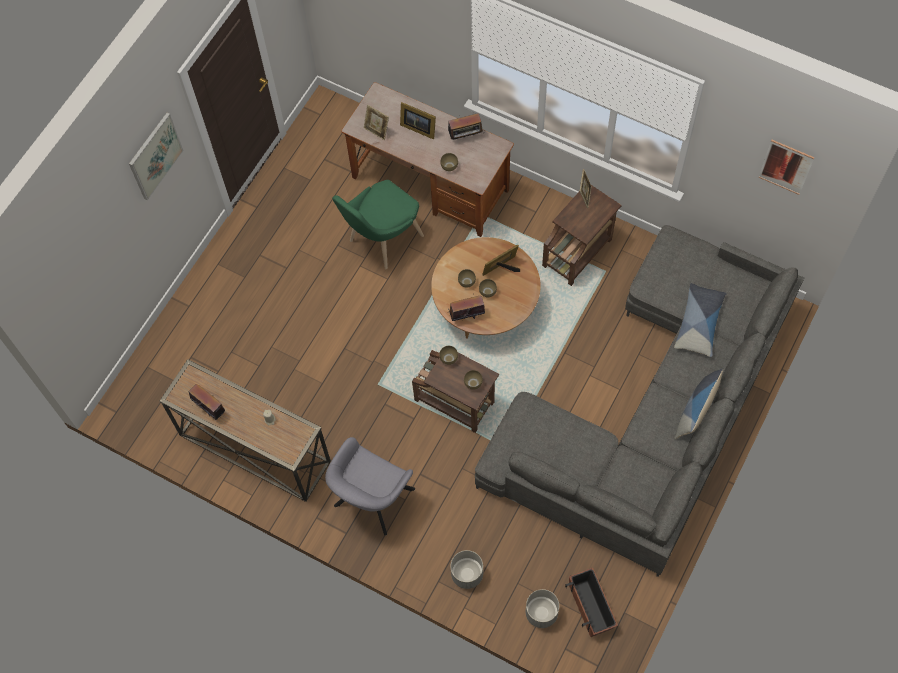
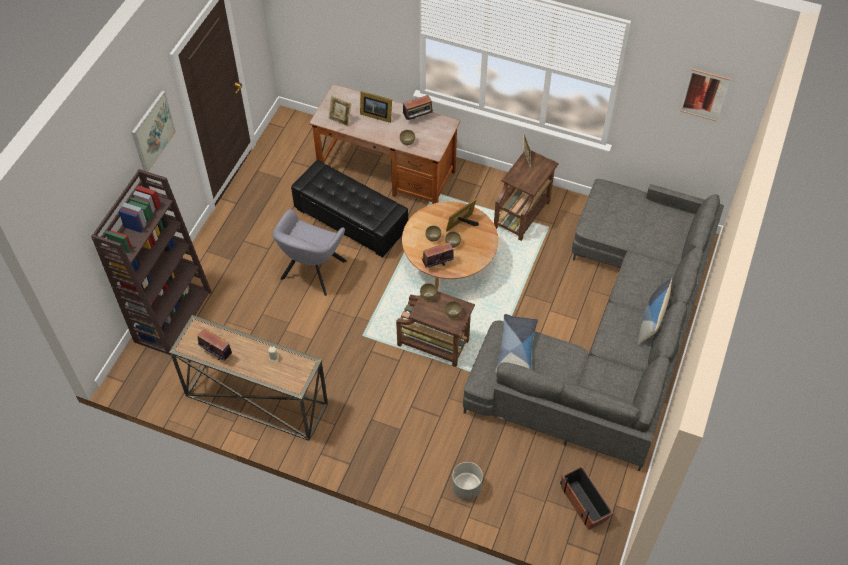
camera: 10 degrees left, 10 degrees down
(174, 339) = (173, 315): none -> brown bookcase
(371, 501) = (370, 434): grey armchair -> grey armchair (311, 272)
(382, 241) = (350, 220): green chair -> black ottoman
(541, 613) = (540, 514): grey planter -> none
(699, 323) = (641, 251): pillow -> pillow (516, 349)

